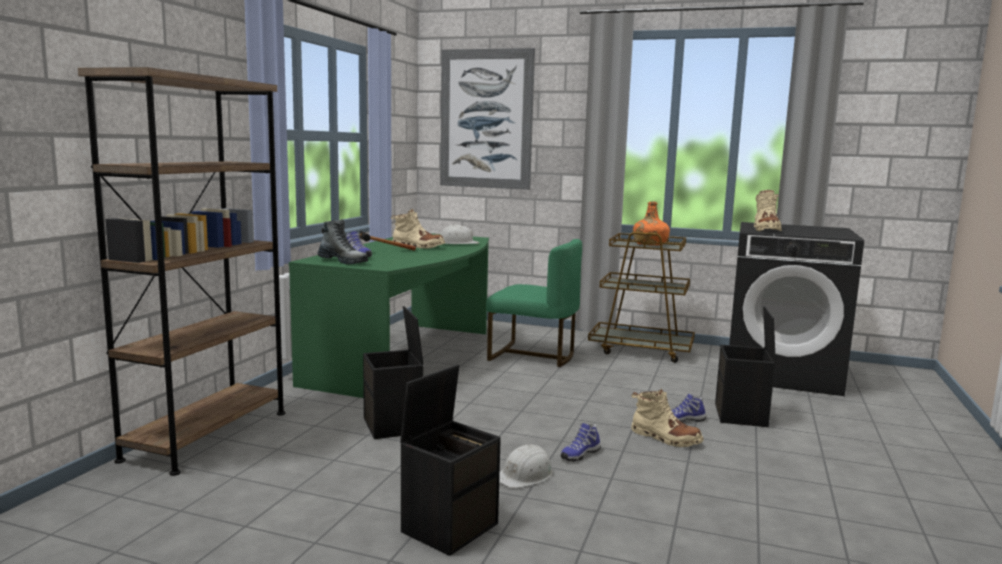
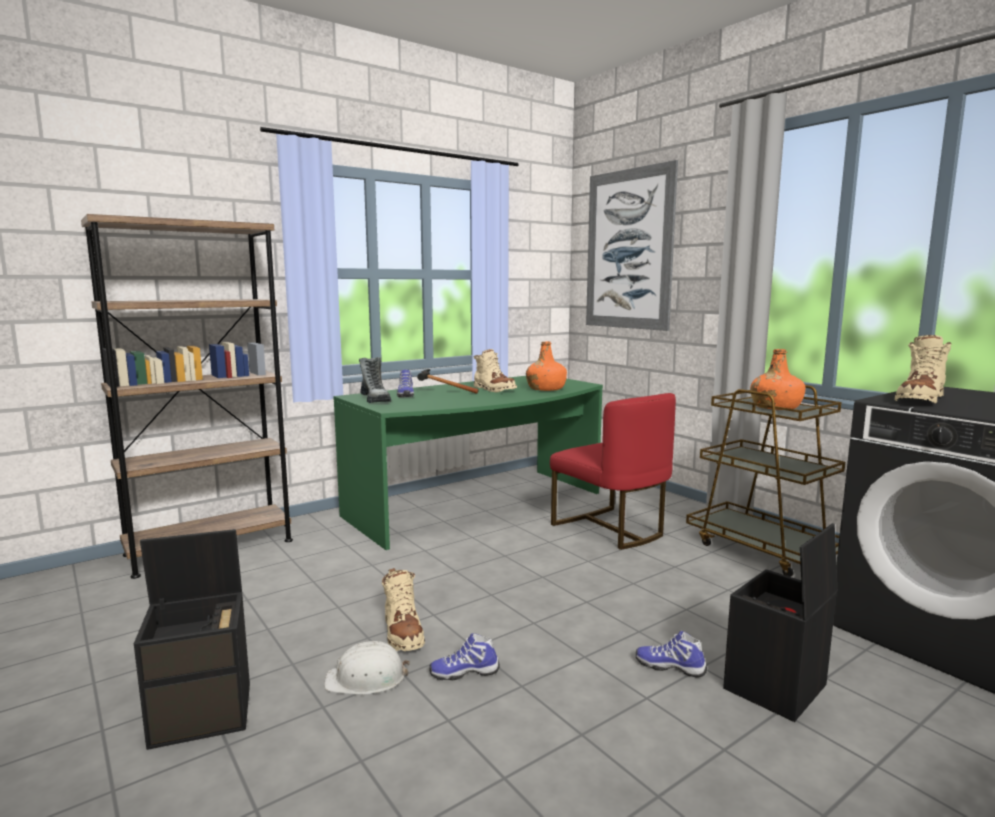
camera: 35 degrees right, 0 degrees up
(394, 426) = (348, 578): black storage box -> none
(458, 243) = (546, 389): white hard hat -> orange bottle
(533, 355) = (610, 529): green chair -> red chair
(665, 438) = (604, 686): beige boot -> beige boot (402, 633)

